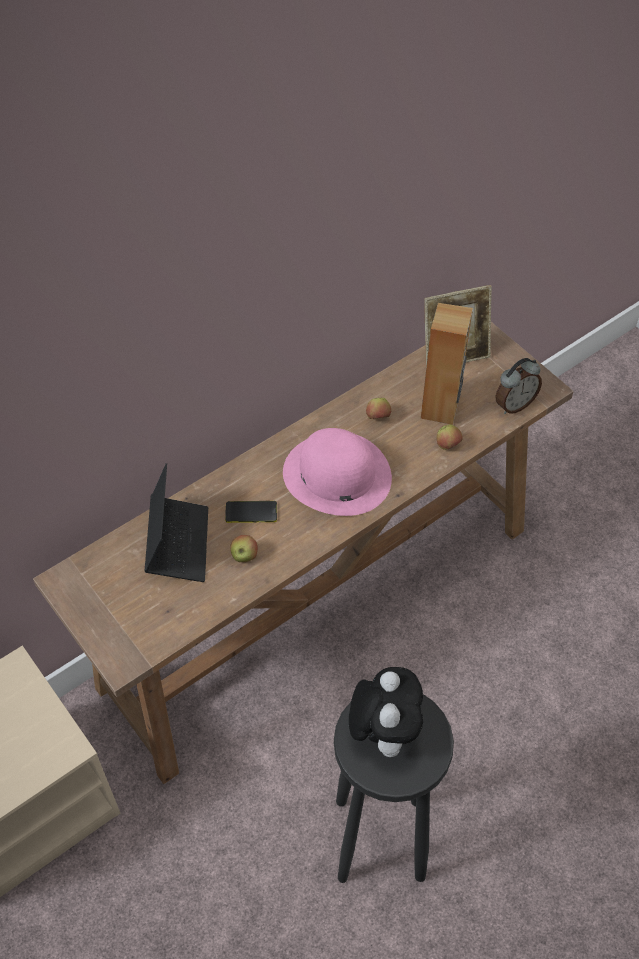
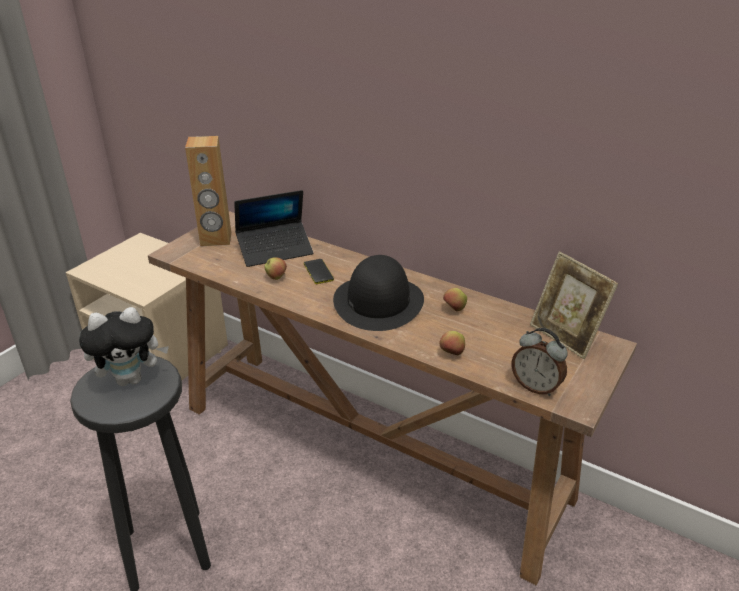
camera: 70 degrees right, 20 degrees down
(336, 475) = (378, 301): pink hat -> black hat
(440, 408) = (492, 341): brown speaker -> brown speaker (216, 239)

